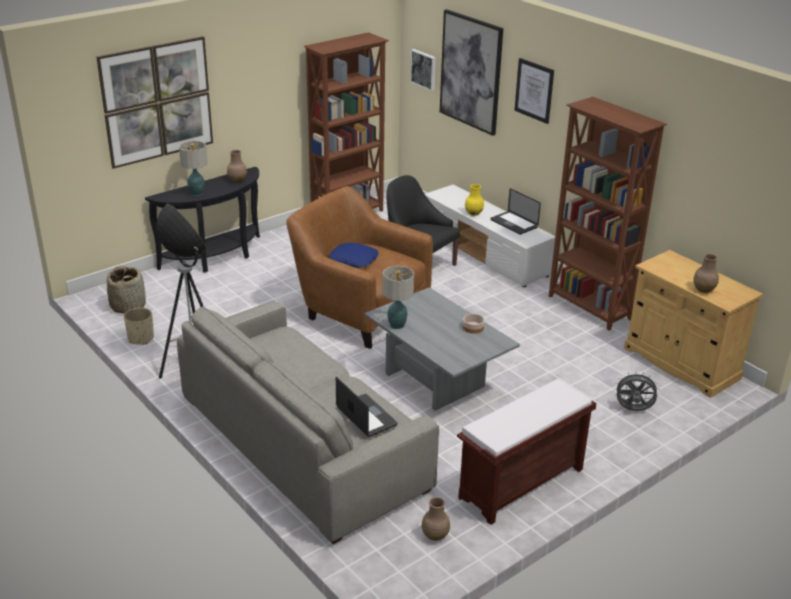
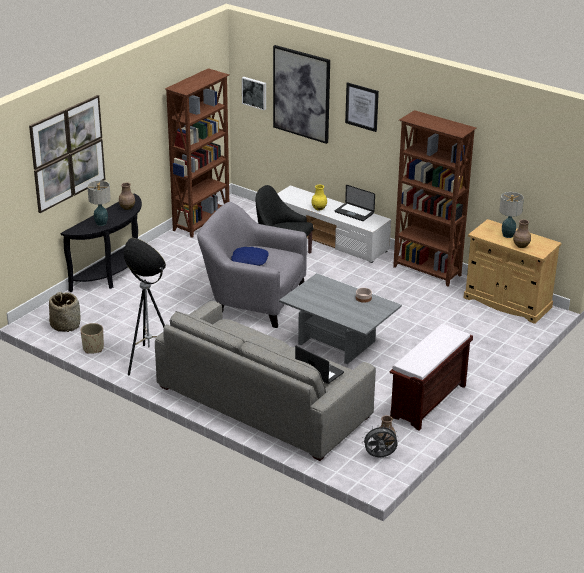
camera: 15 degrees left, 0 degrees up
(359, 309) = (252, 299): brown armchair -> grey armchair
(397, 325) = (308, 305): table lamp -> table lamp (508, 235)
(633, 410) = (485, 341): grey fan -> grey fan (379, 457)

